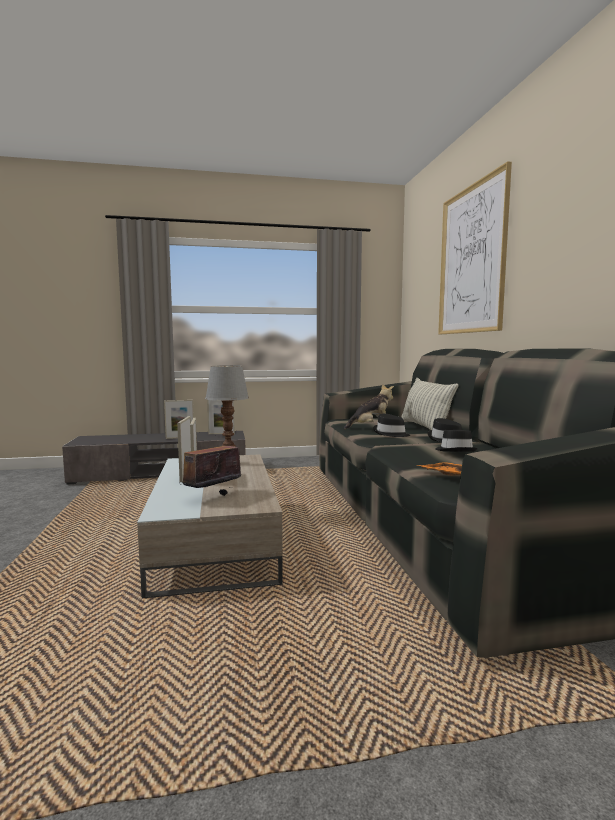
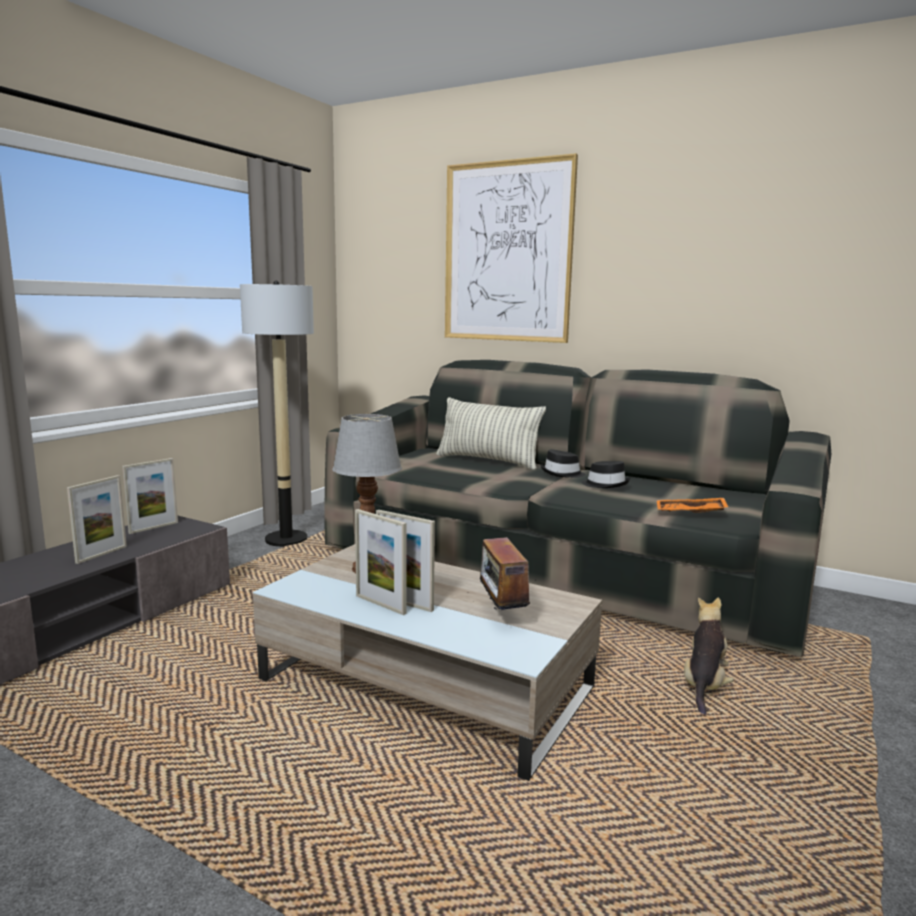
camera: 50 degrees left, 5 degrees up
(317, 464) = (286, 539): none -> floor lamp
(371, 427) = (447, 472): plush toy -> plush toy (704, 685)
(391, 434) = (496, 477): black hat -> none

